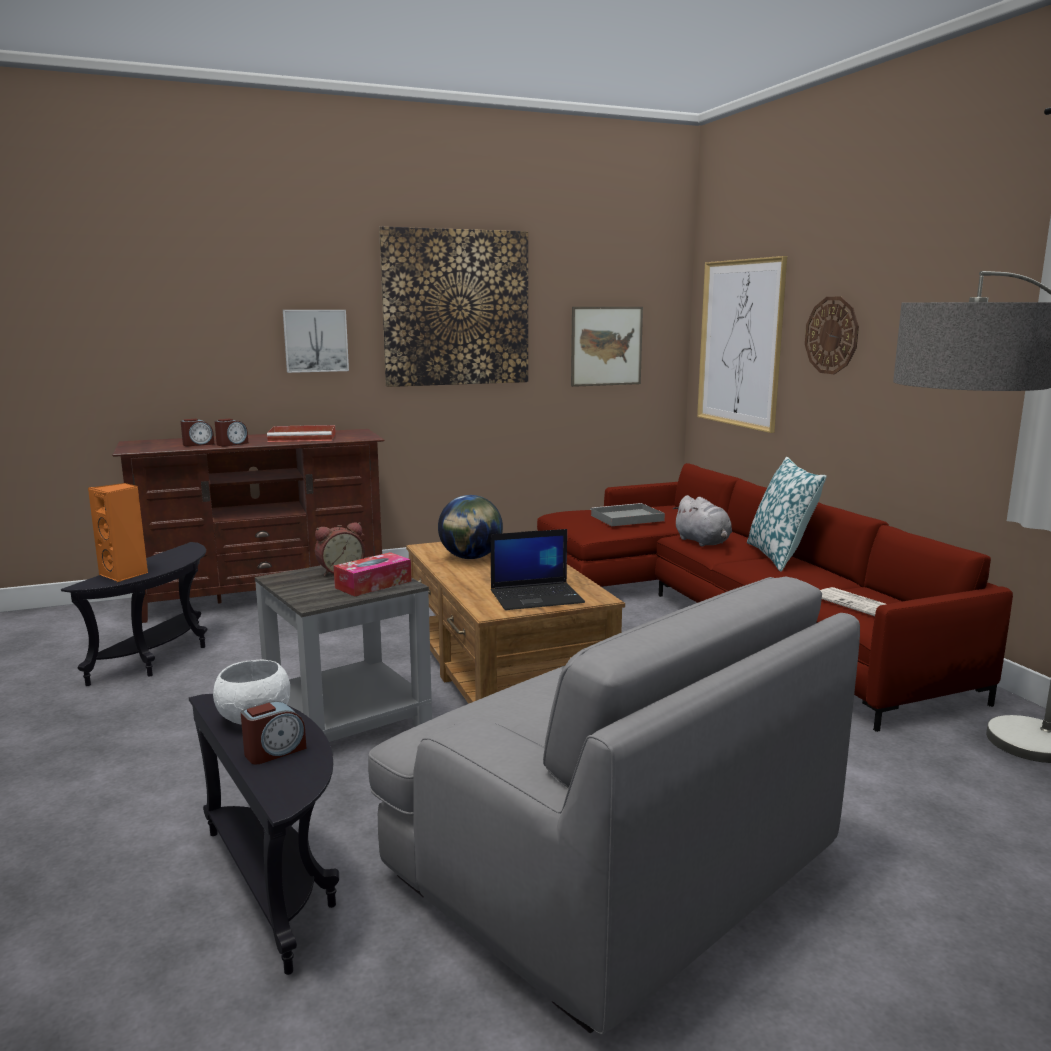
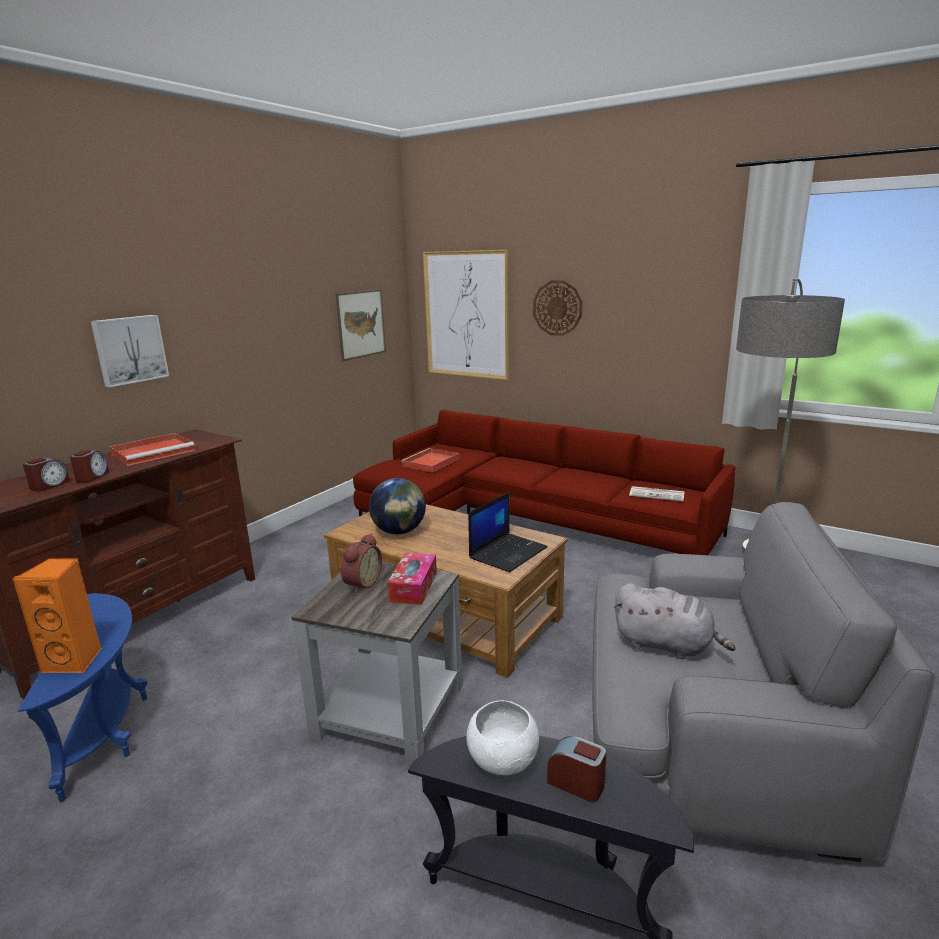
camera: 35 degrees left, 5 degrees up
(160, 658) = (111, 730): black side table -> blue side table
(274, 751) = (576, 783): alarm clock -> alarm clock turned 75 degrees counterclockwise
(456, 308) = (251, 303): picture -> none
(626, 518) = (430, 463): grey tray -> red tray
(703, 542) = (504, 470): grey plush toy -> grey plush toy (666, 645)
(780, 556) = (564, 470): pillow -> none

